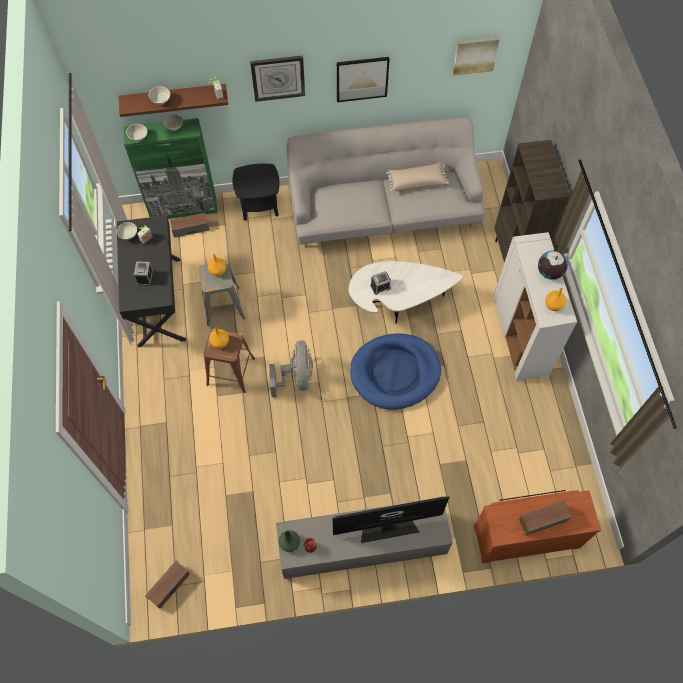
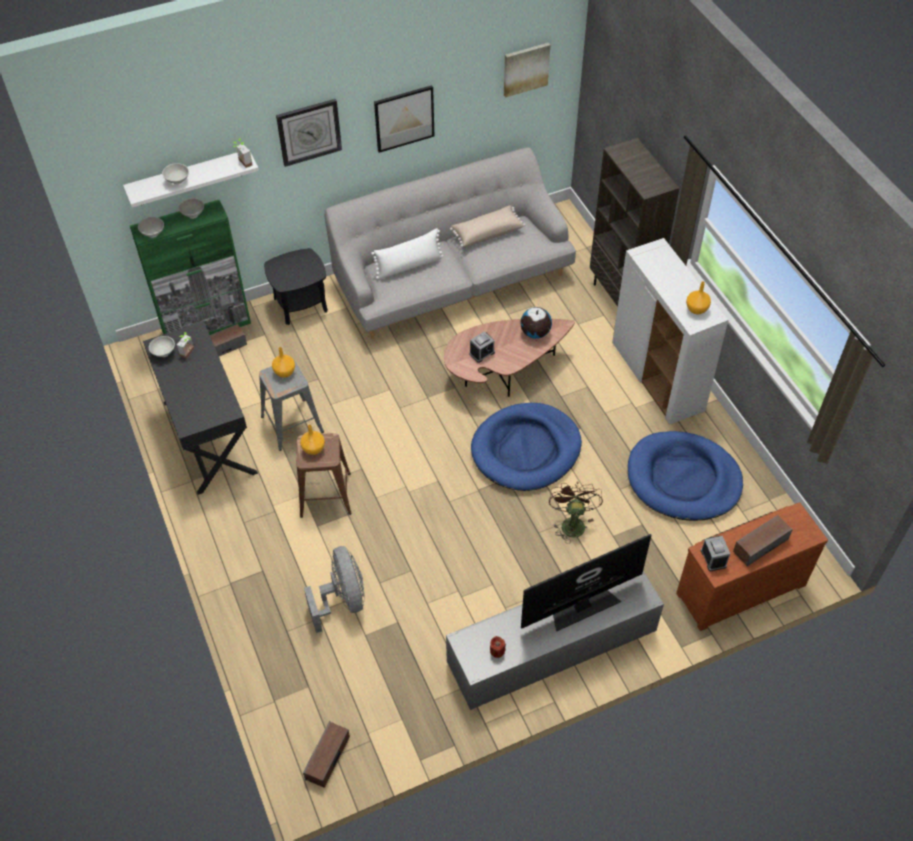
camera: 15 degrees left, 10 degrees down
(145, 277) = (199, 393): alarm clock -> alarm clock (713, 558)
(174, 98) = (189, 178): brown shelf -> white shelf
(289, 543) = (470, 653): green vase -> none
(296, 378) = (409, 483): grey fan -> grey fan (342, 600)
(345, 197) = (409, 266): none -> white pillow
(397, 301) = (502, 372): white coffee table -> brown coffee table
(411, 444) = (571, 522): none -> brown fan
(511, 430) = (683, 479): none -> blue dog bed
(549, 272) = (679, 277): globe -> globe (535, 333)

